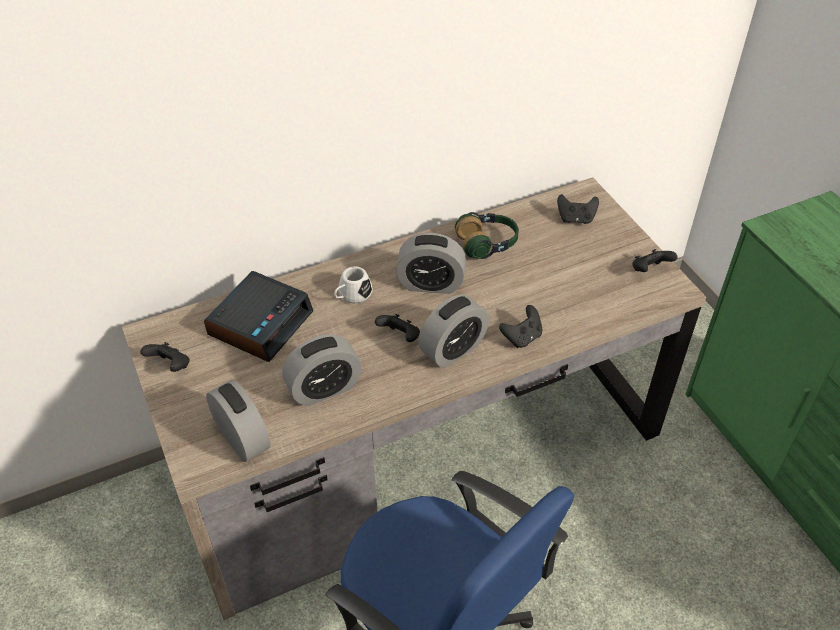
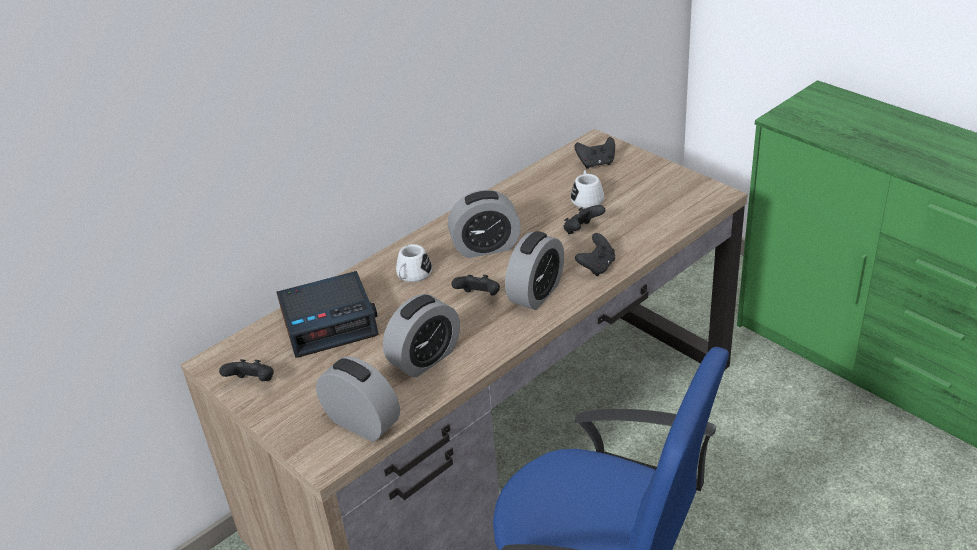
camera: 15 degrees left, 10 degrees down
(260, 323) = (330, 322): alarm clock -> alarm clock turned 60 degrees clockwise
(487, 244) = (524, 203): headphones -> none
(548, 256) = (587, 198): none -> white mug
(649, 270) = (686, 186): black game controller -> black game controller (582, 231)

